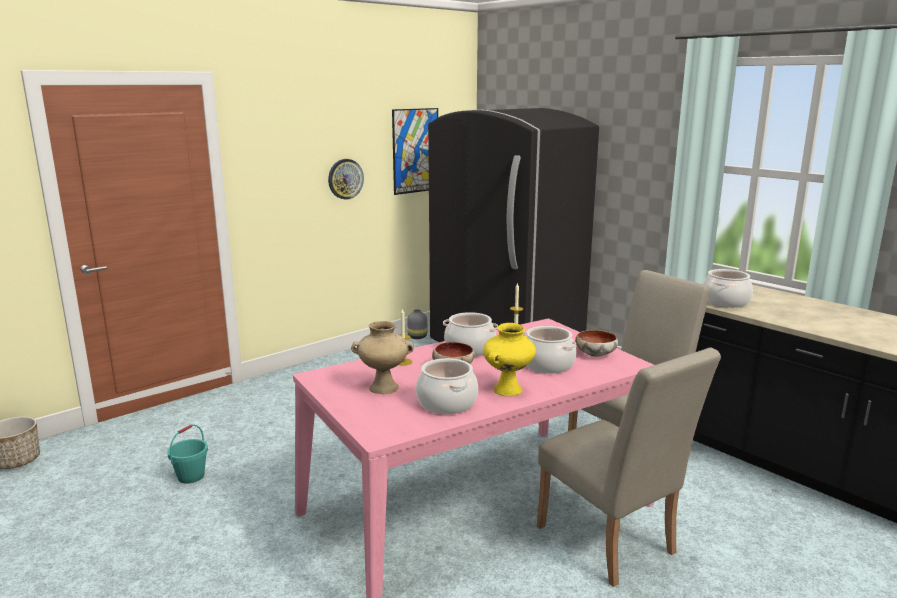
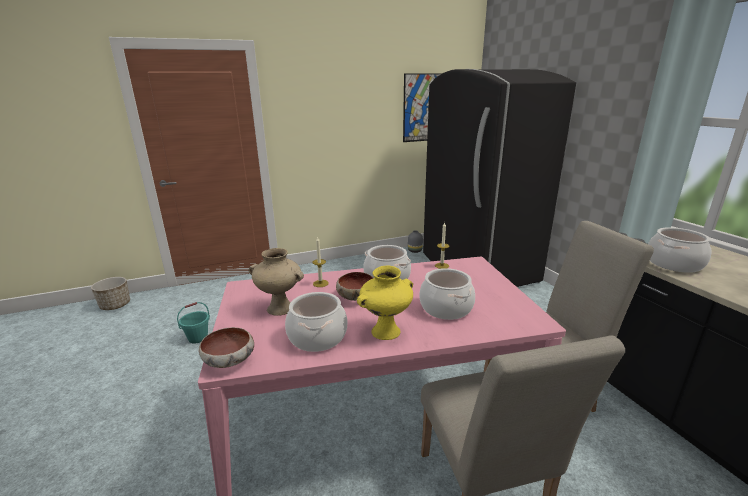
camera: 20 degrees right, 5 degrees up
(345, 179) = (362, 128): wall clock -> none
(596, 354) = (504, 303): bowl -> bowl (230, 361)

